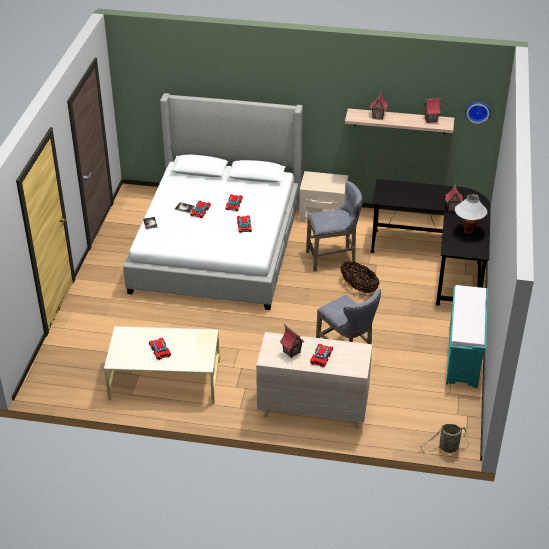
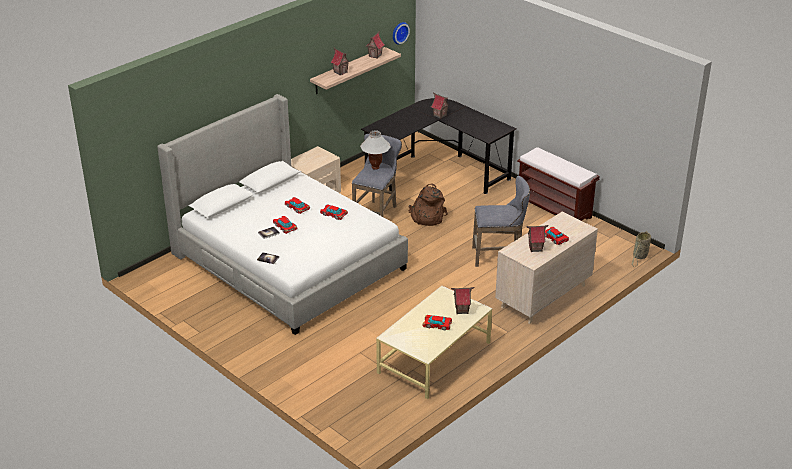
camera: 55 degrees left, 5 degrees down
(193, 355) = (461, 310): none -> toy house
(359, 287) = (426, 217): basket -> brown backpack
(463, 357) = (554, 208): turquoise bench -> brown bench
(467, 231) = (474, 122): white table lamp -> white table lamp (375, 167)

